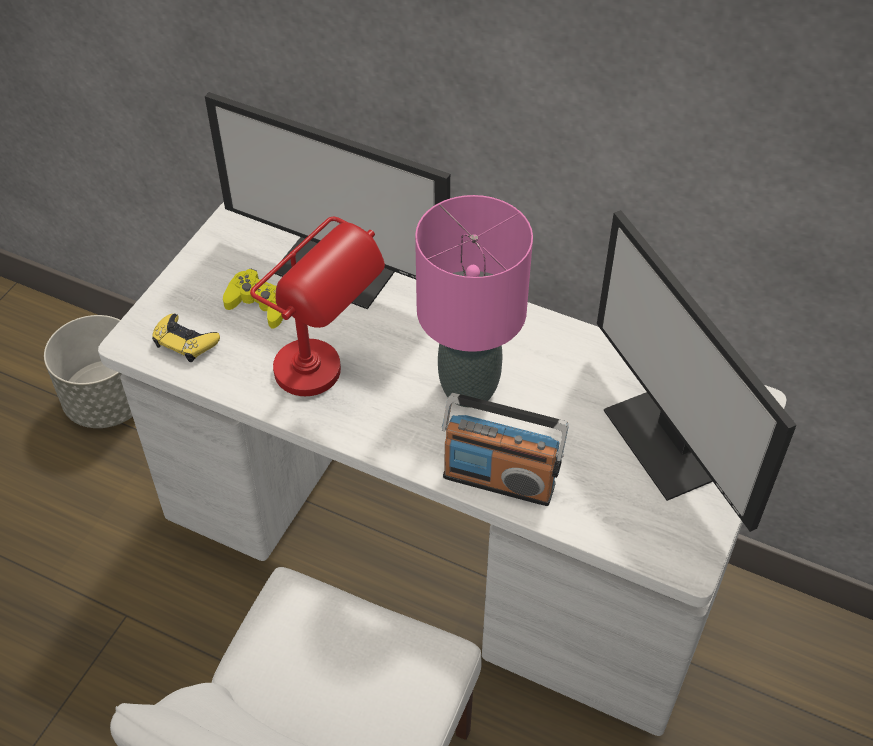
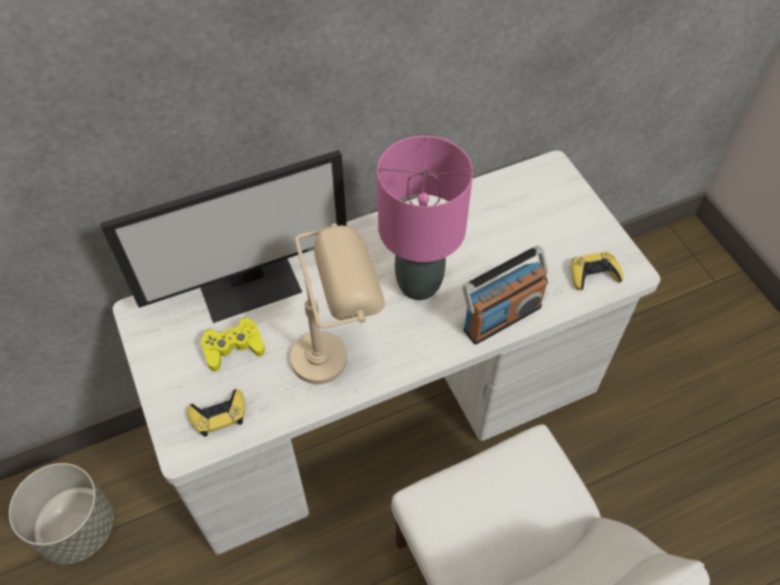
camera: 50 degrees left, 5 degrees up
(327, 379) = (338, 353): red table lamp -> beige table lamp
(643, 528) = (593, 274): none -> yellow game controller
(669, 441) = (546, 220): monitor -> none

